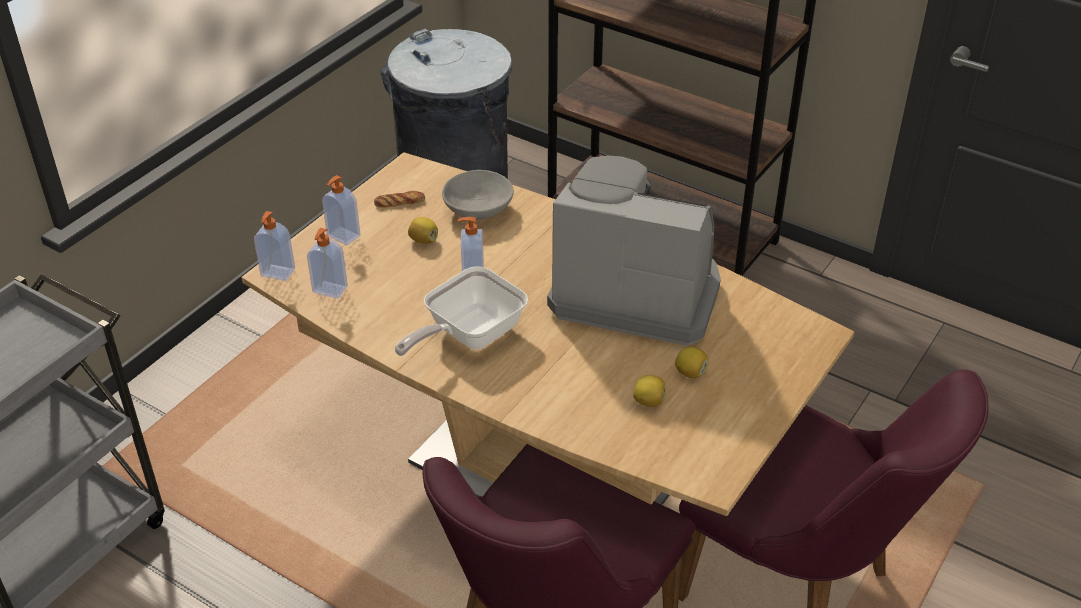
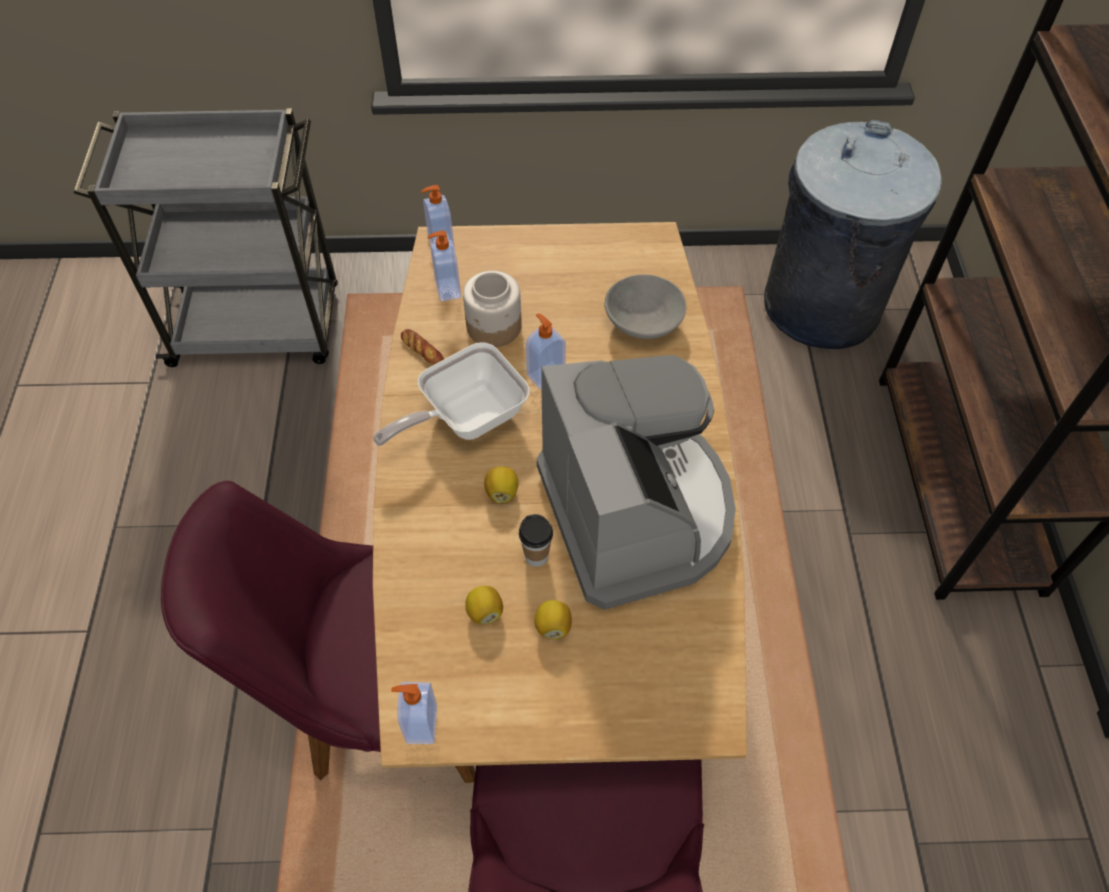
camera: 55 degrees right, 15 degrees up
(343, 236) = (522, 255): soap dispenser -> soap dispenser (420, 724)
(397, 282) = (494, 327): none -> jar
(399, 202) = (602, 263): bread -> bread (423, 350)
(423, 240) = (565, 310): lemon -> lemon (502, 492)
(468, 336) = (465, 418): frying pan -> frying pan turned 45 degrees counterclockwise
(626, 355) = (536, 556): none -> cup

